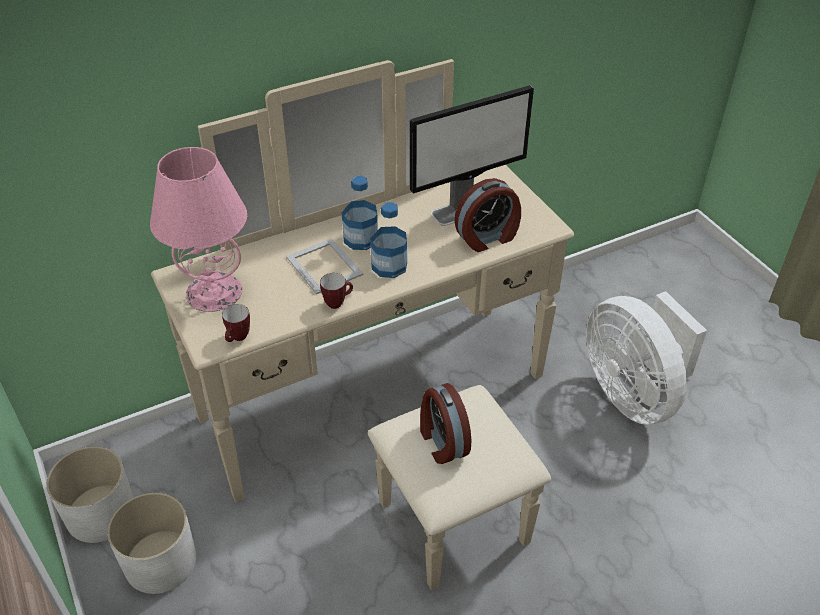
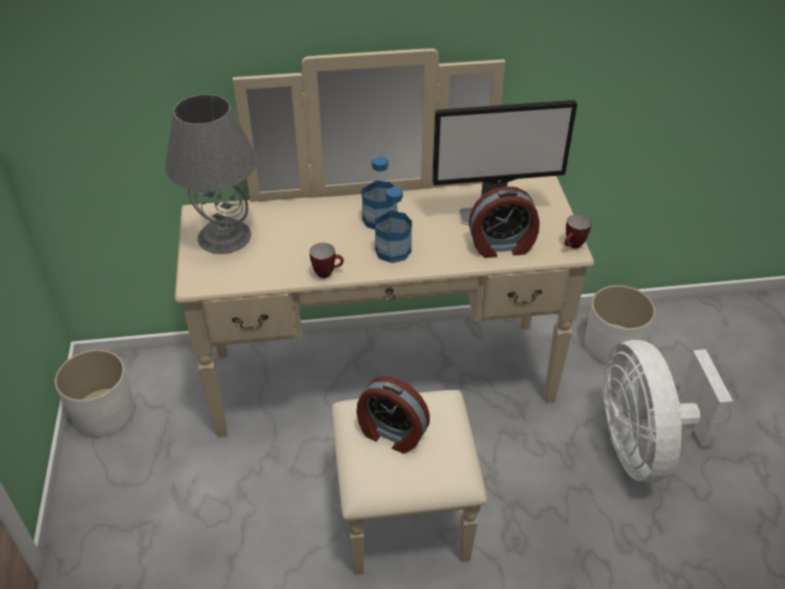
camera: 20 degrees right, 0 degrees up
(160, 561) = (132, 469): white planter -> white planter (613, 344)
(214, 291) = (225, 236): pink table lamp -> grey table lamp
(238, 339) = (223, 283): mug -> mug (573, 246)
(324, 265) = (333, 235): picture frame -> none
(442, 442) = (391, 433): alarm clock -> alarm clock turned 60 degrees counterclockwise

